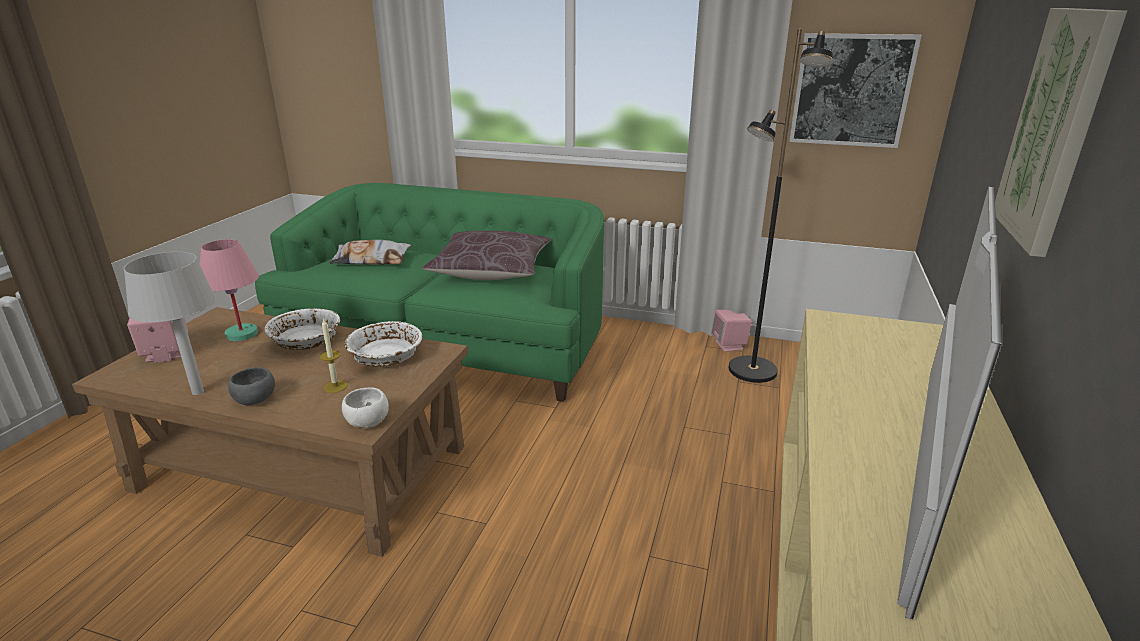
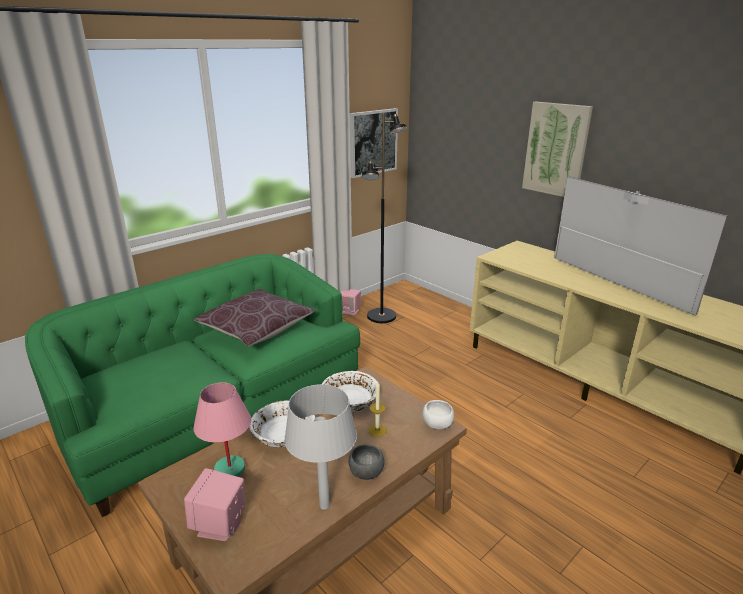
camera: 60 degrees left, 0 degrees up
(371, 260) = (153, 373): pillow -> none

